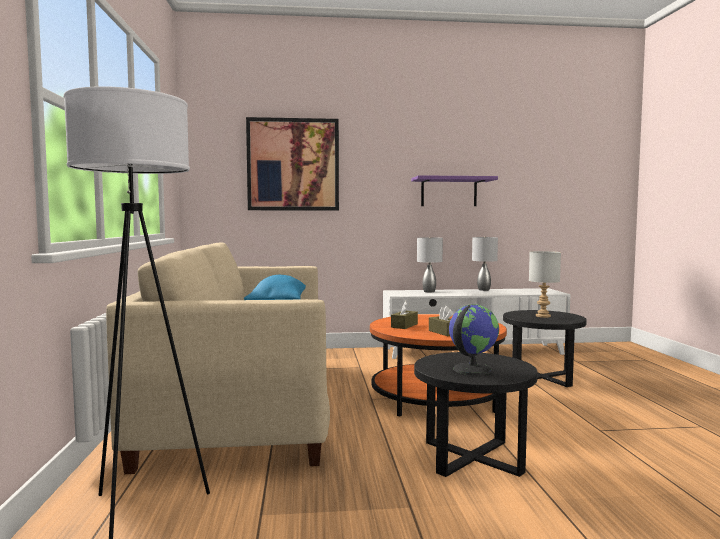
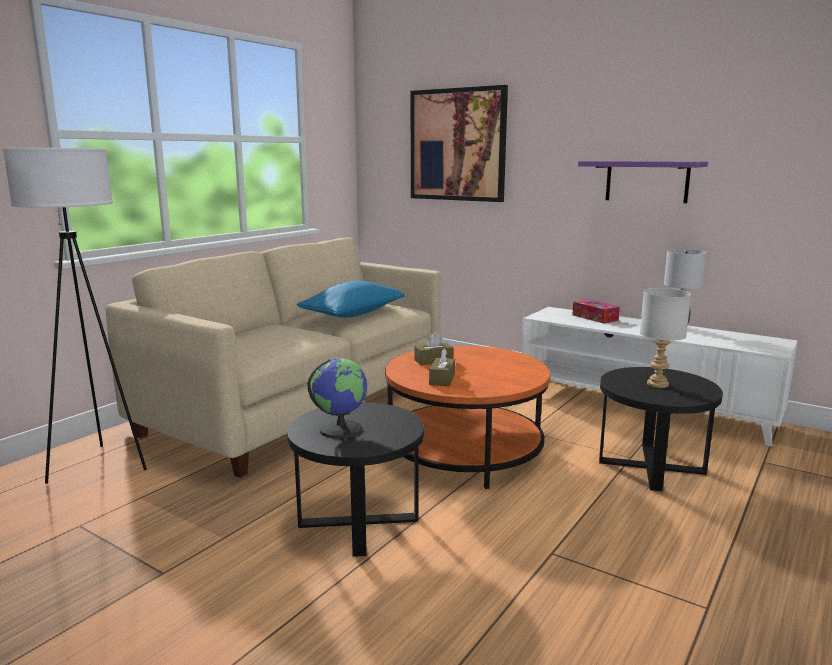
camera: 40 degrees right, 10 degrees up
(429, 291) = (595, 317): grey table lamp -> tissue box

